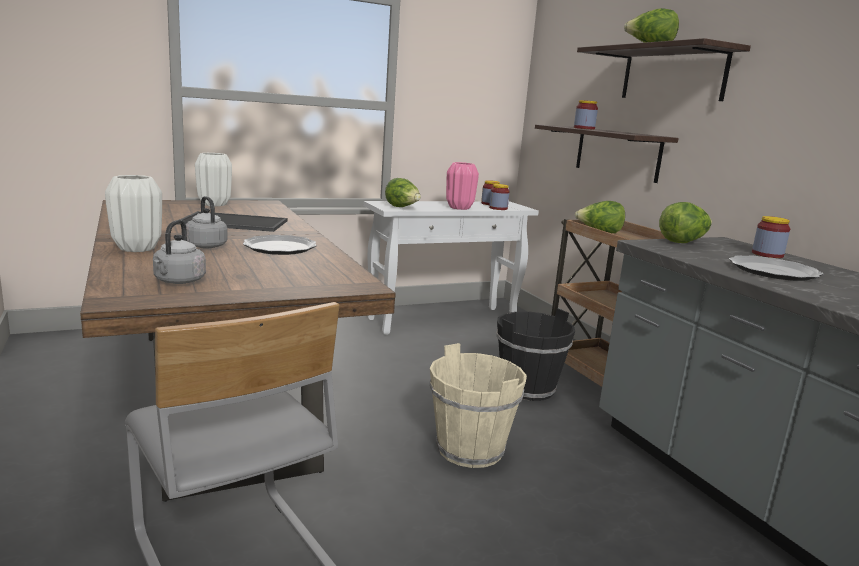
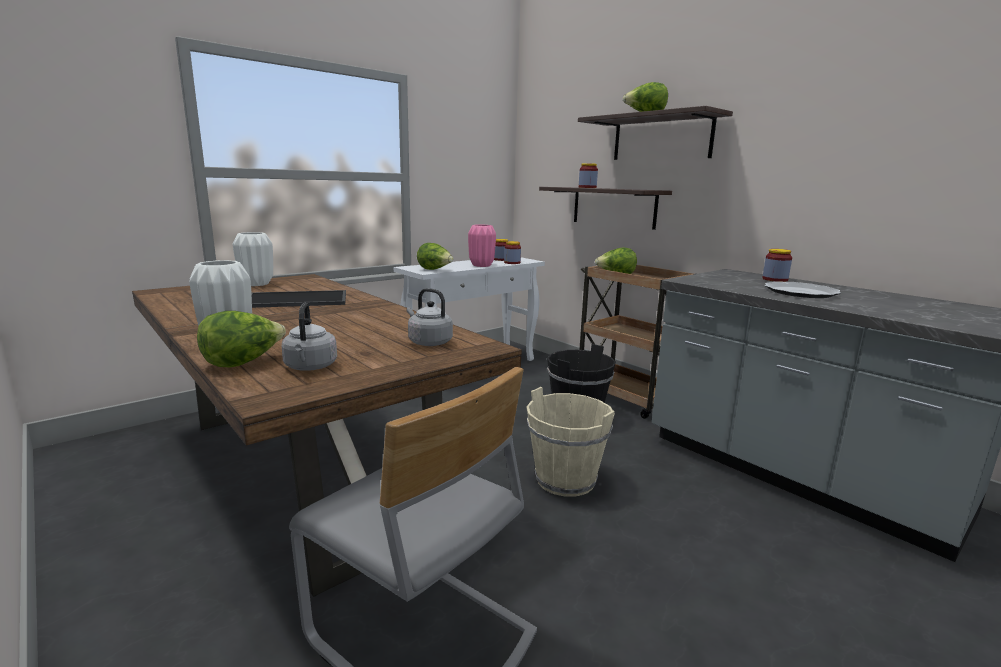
camera: 15 degrees left, 0 degrees up
(206, 245) = (295, 326): grey kettle -> grey kettle (428, 342)
(280, 247) = (370, 319): plate -> none
(683, 242) = (707, 276): lettuce -> lettuce (243, 363)

